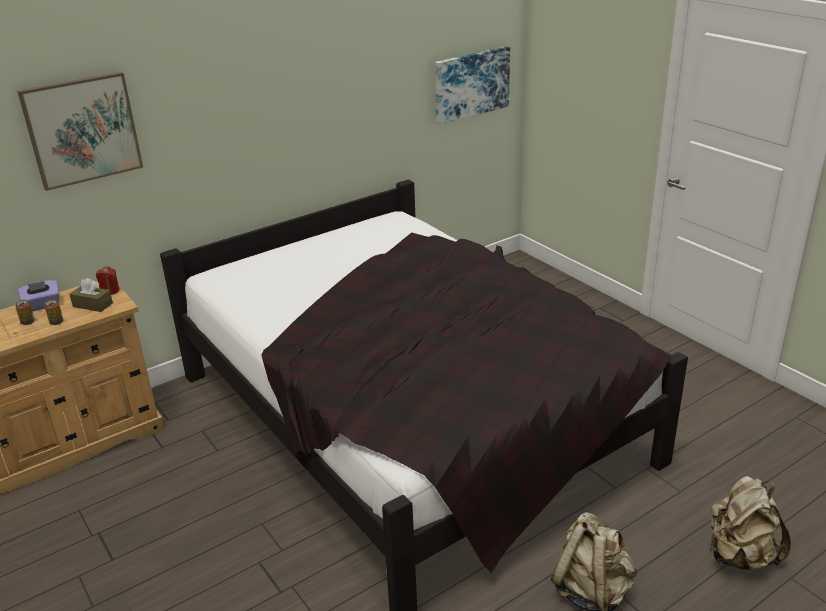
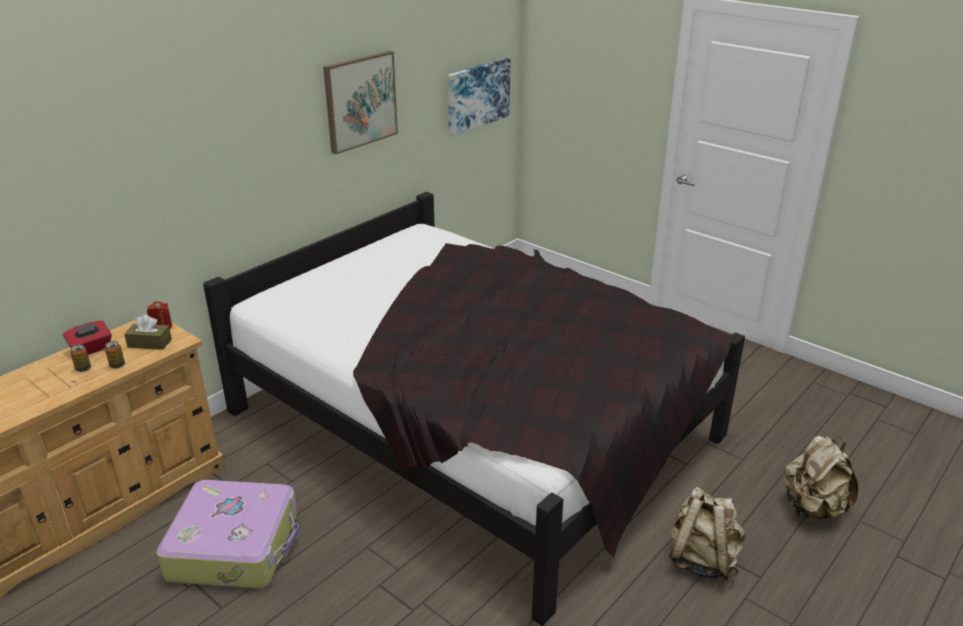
camera: 15 degrees left, 0 degrees up
(43, 305) = (91, 349): purple tissue box -> red tissue box
(82, 130) = (125, 156): picture -> picture (360, 101)
(146, 504) = (235, 545): none -> suitcase

